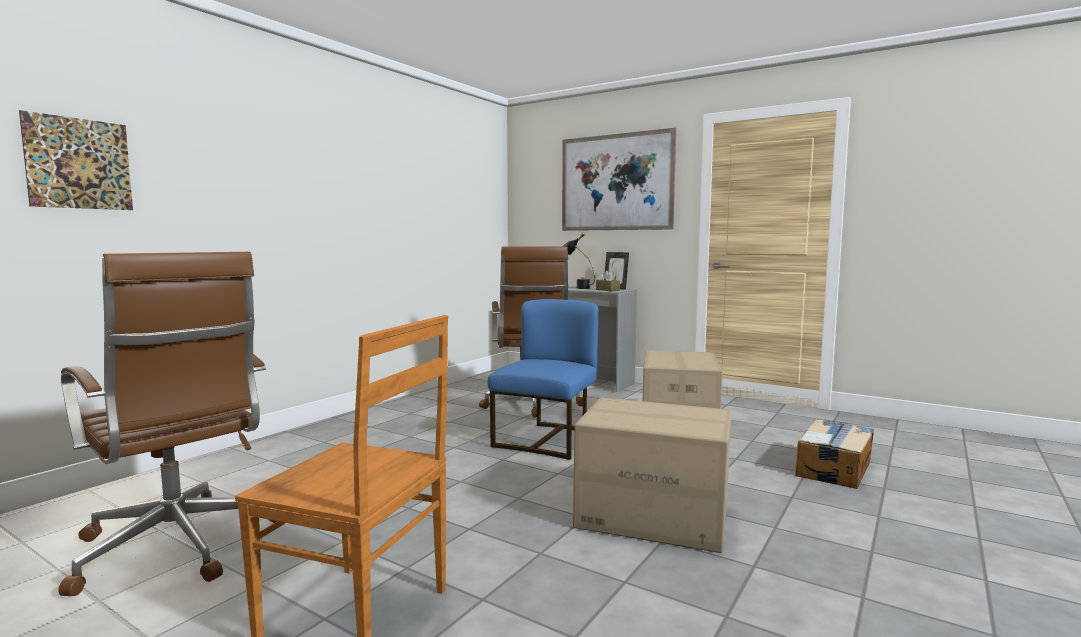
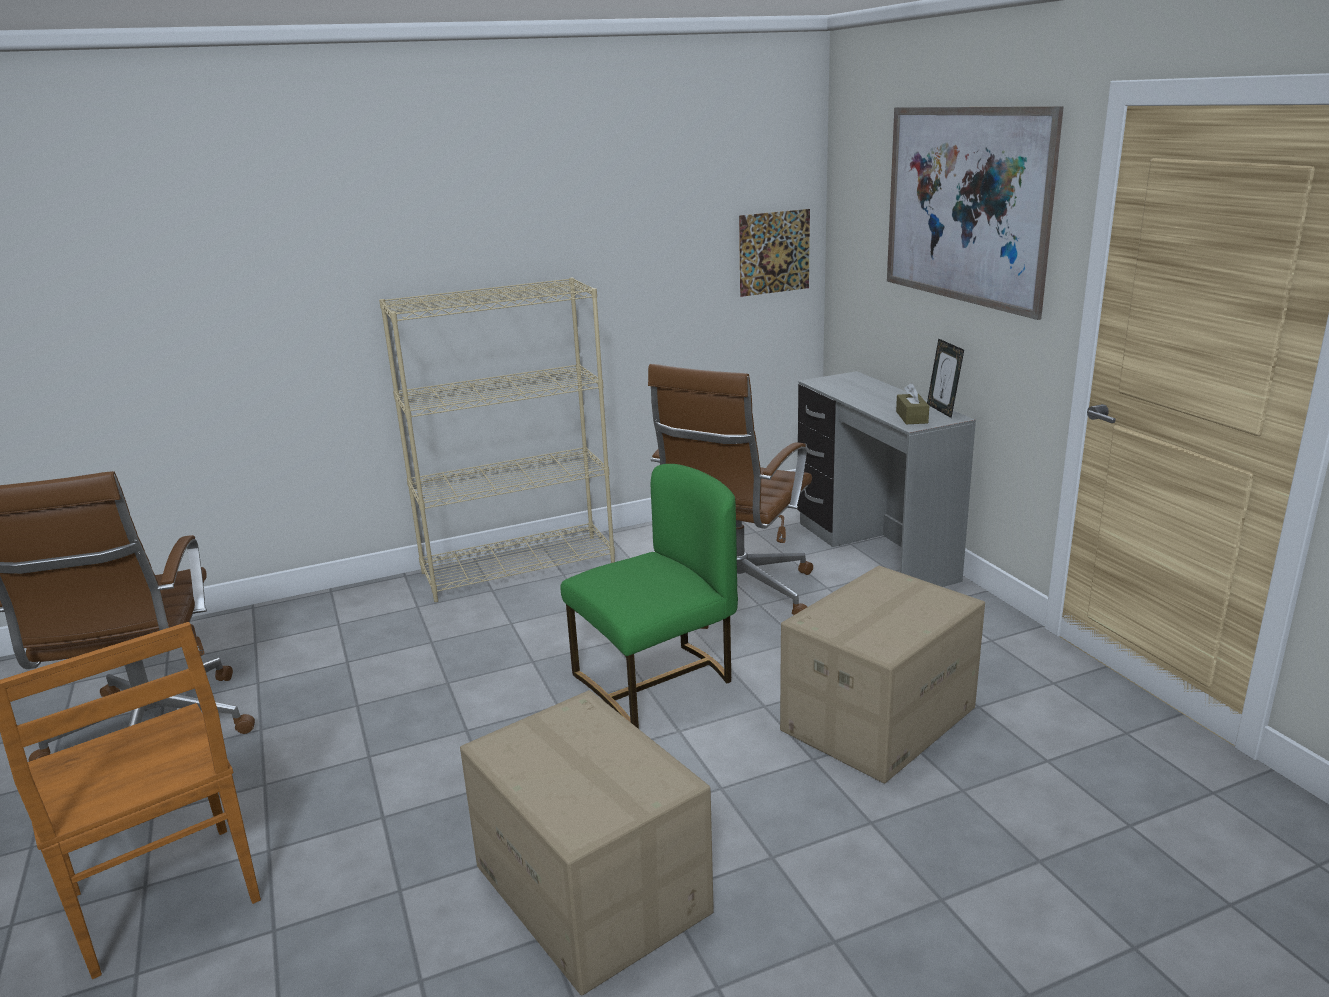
camera: 35 degrees right, 15 degrees up
(79, 163) = (110, 282): picture -> picture (774, 252)
(373, 415) = (519, 567): none -> beige bookcase
(547, 440) = (657, 683): blue chair -> green chair
(577, 288) = (883, 397): black table lamp -> none
(834, 468) = (1009, 912): cardboard box -> none

